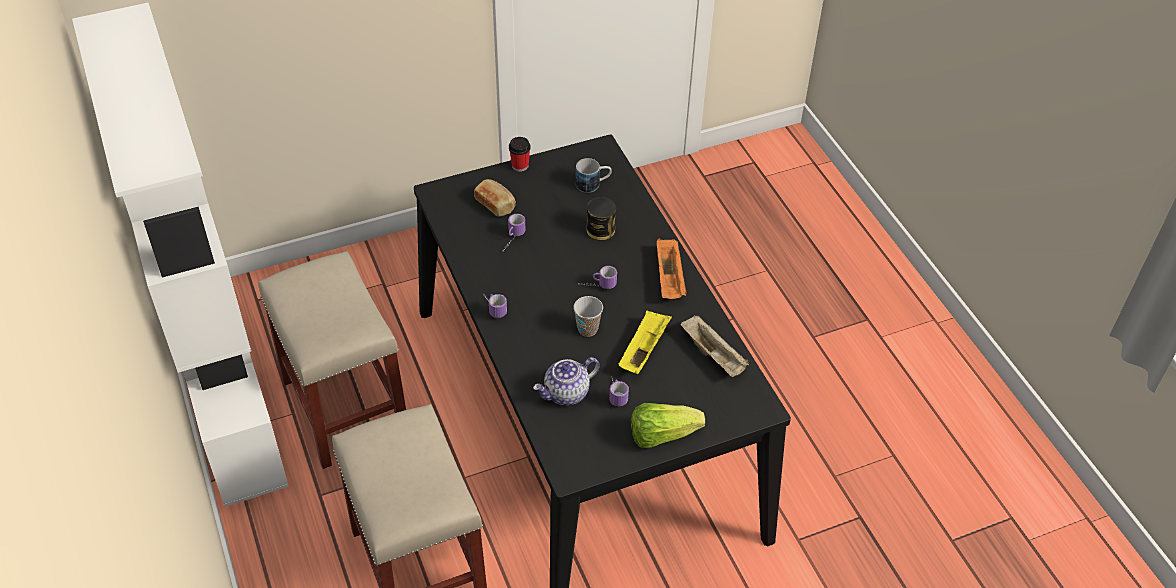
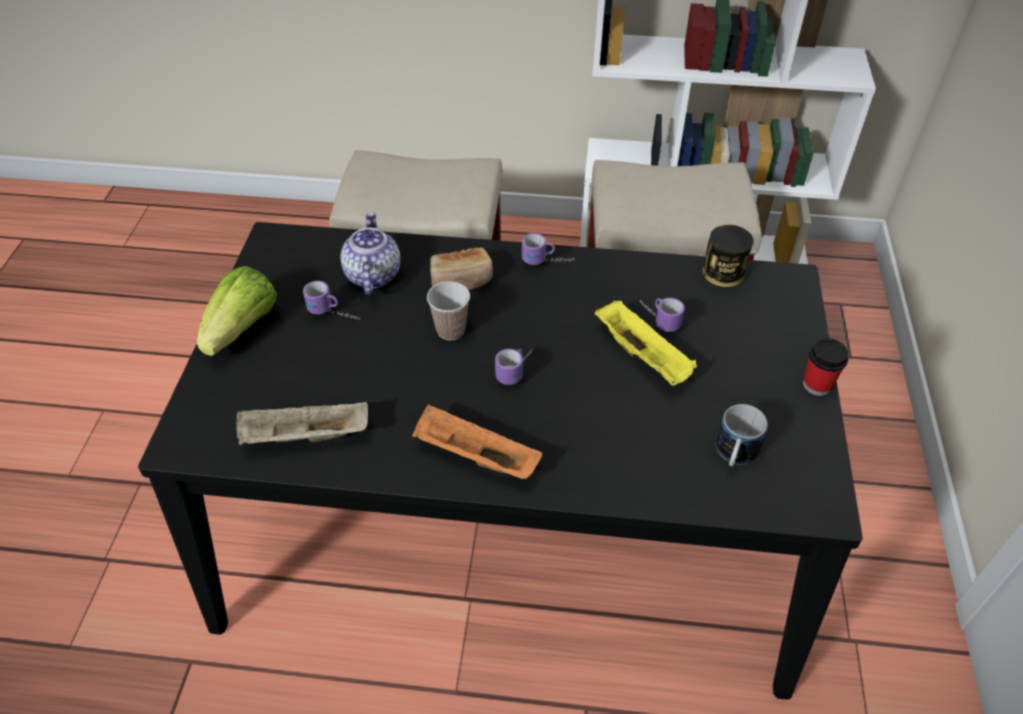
camera: 120 degrees right, 0 degrees up
(495, 204) = (740, 329): bread -> bread (461, 281)
(600, 230) = (624, 420): can -> can (723, 273)
(644, 349) = (375, 369): yellow tray -> yellow tray (643, 356)

